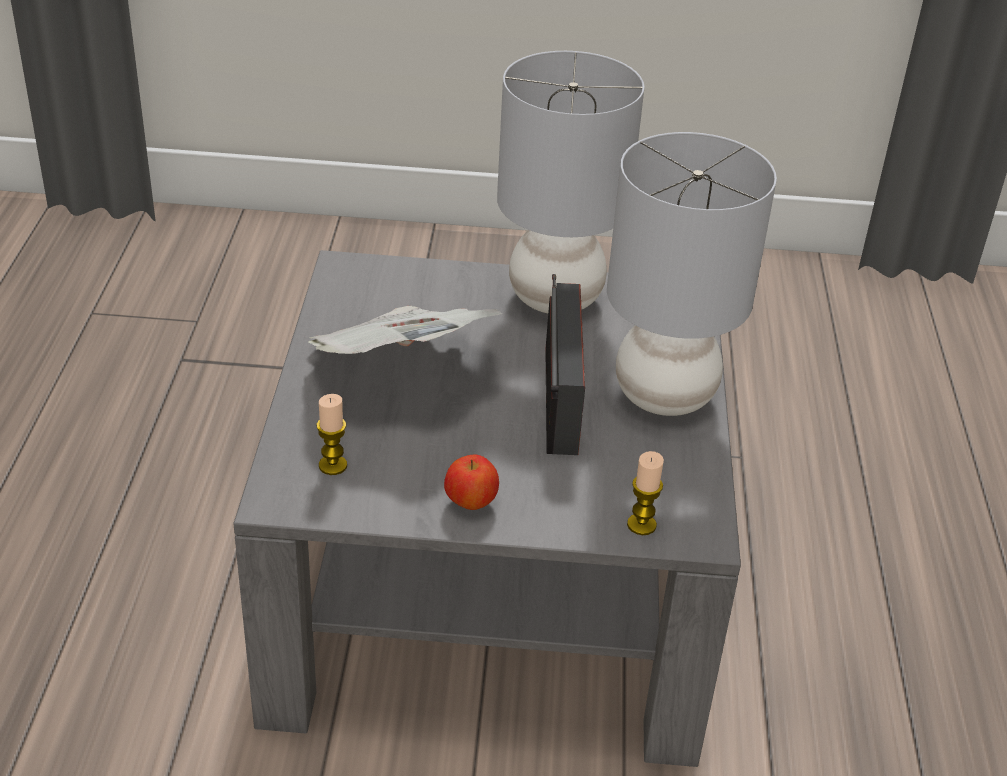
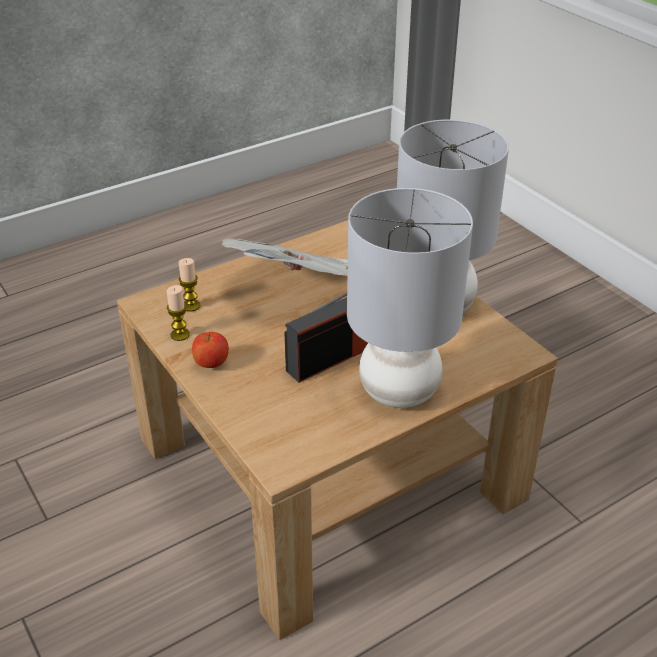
camera: 55 degrees right, 0 degrees up
(491, 586) = (328, 469): grey coffee table -> brown coffee table
(641, 525) = (262, 436): candle -> candle (180, 335)

